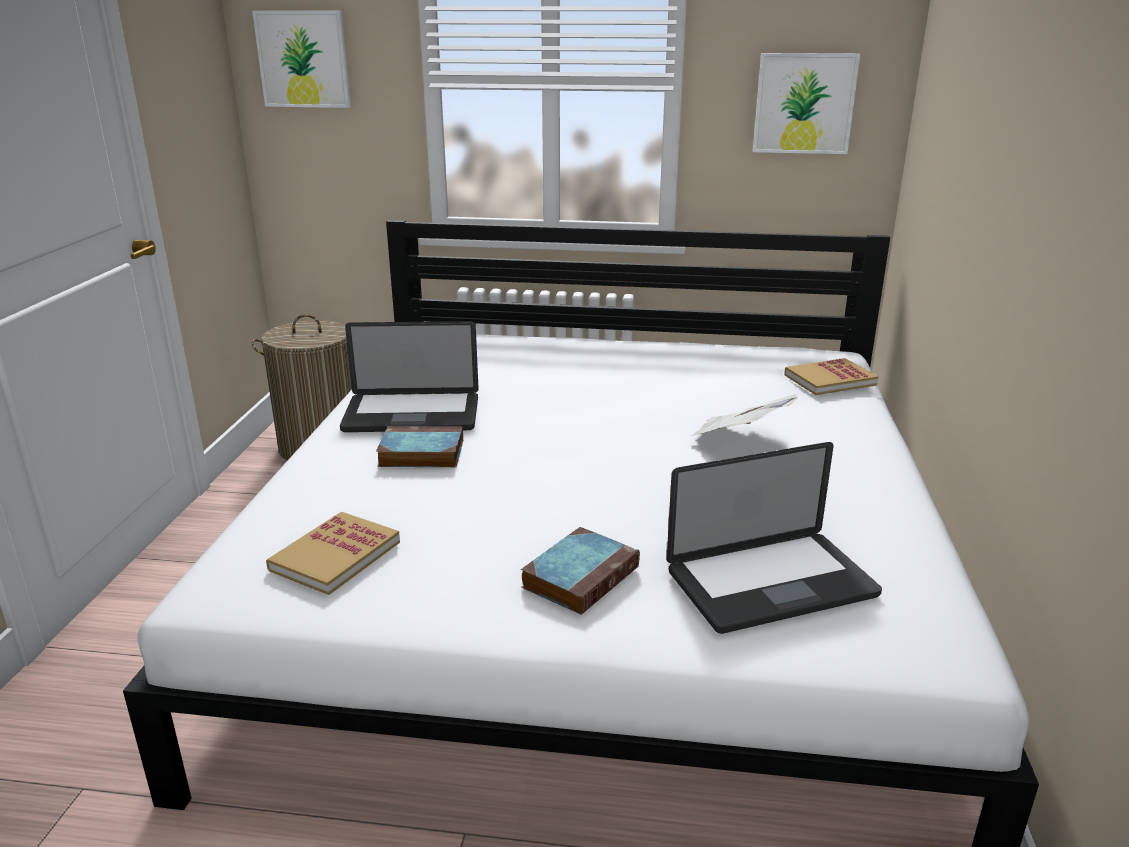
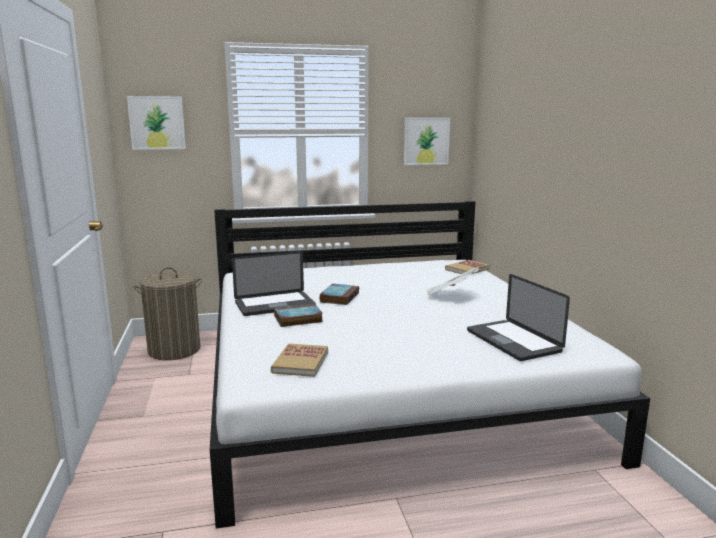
camera: 20 degrees left, 10 degrees down
(581, 575) = (429, 351): book -> book (339, 297)
(771, 584) = (513, 341): laptop -> laptop turned 105 degrees clockwise

